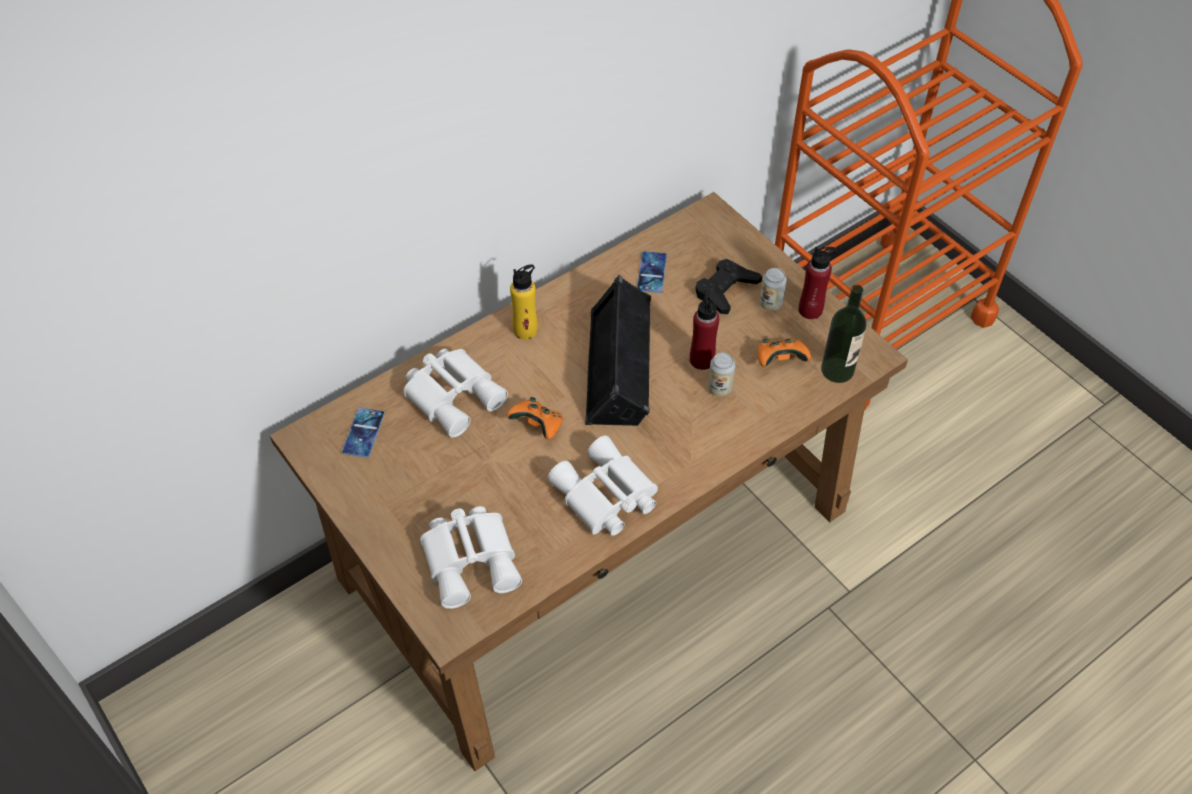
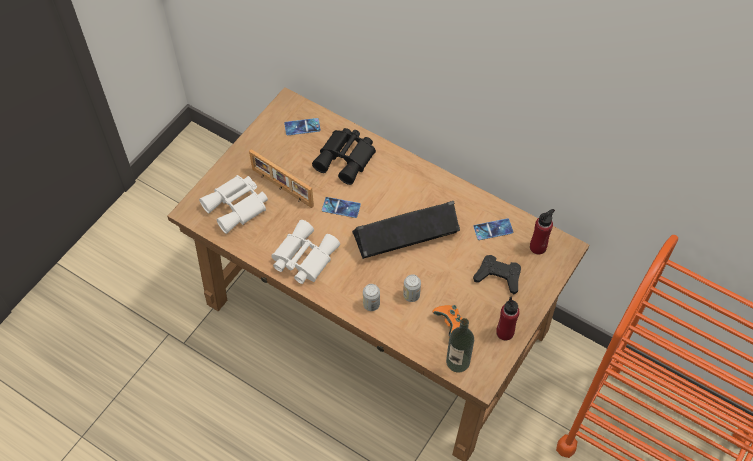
camera: 70 degrees right, 5 degrees up
(454, 394) = (347, 159): white binoculars -> black binoculars
(466, 490) = (281, 188): none -> picture frame
(525, 330) = (411, 177): yellow bottle -> none
(538, 426) = (341, 207): orange game controller -> phone
(702, 360) = (431, 279): red bottle -> red bottle (538, 247)
(770, 304) = (499, 306): can -> can (371, 304)

